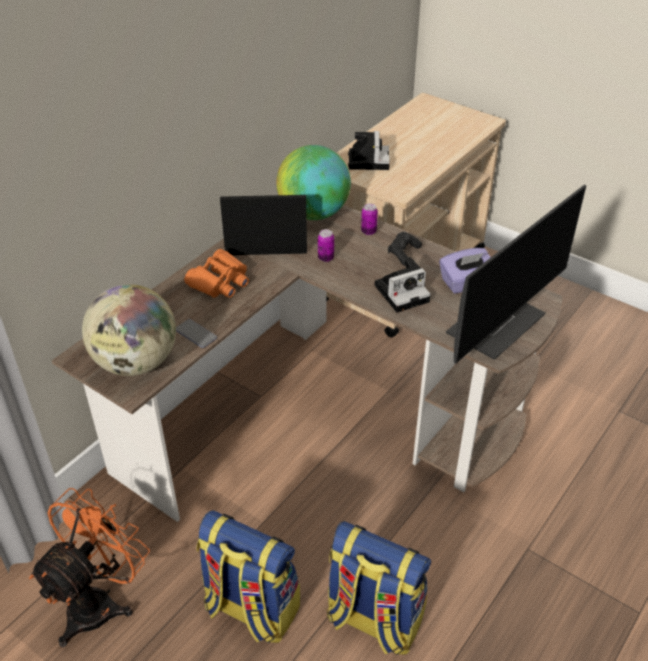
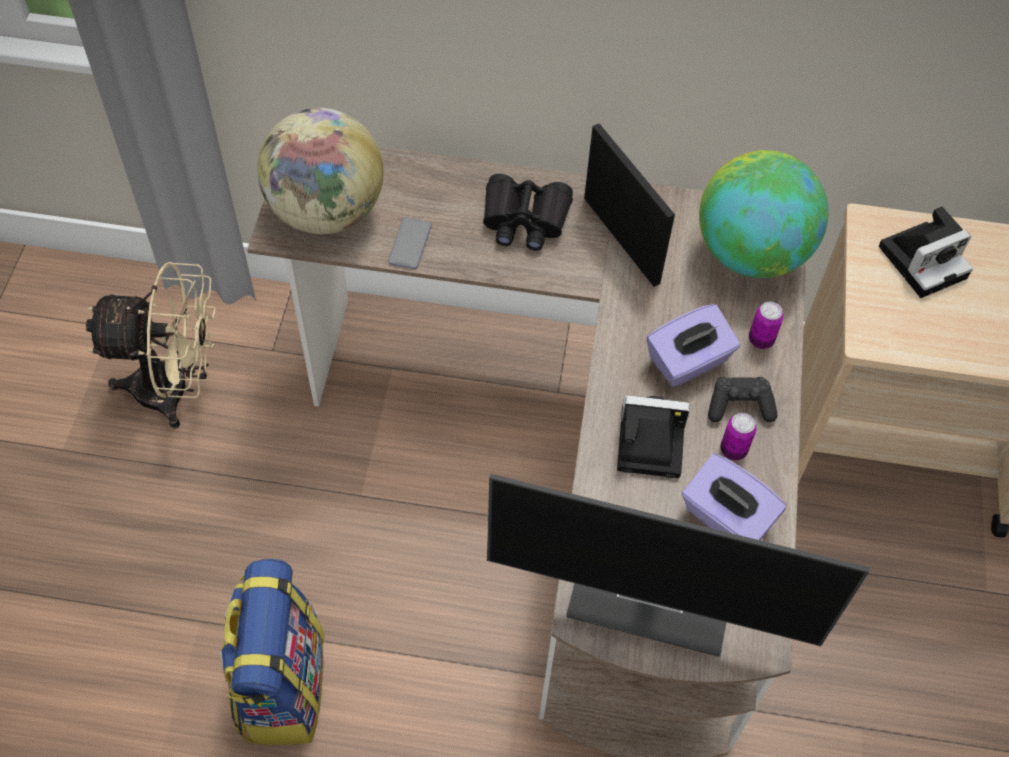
camera: 60 degrees right, 15 degrees up
(100, 601) = (176, 390): orange fan -> beige fan
(220, 282) = (524, 220): orange binoculars -> black binoculars
(250, 608) = (235, 542): backpack -> none
(325, 258) = (659, 313): can -> can (733, 450)
(364, 259) = (688, 362): none -> purple tissue box
(403, 292) = (646, 441): camera -> camera turned 150 degrees clockwise

